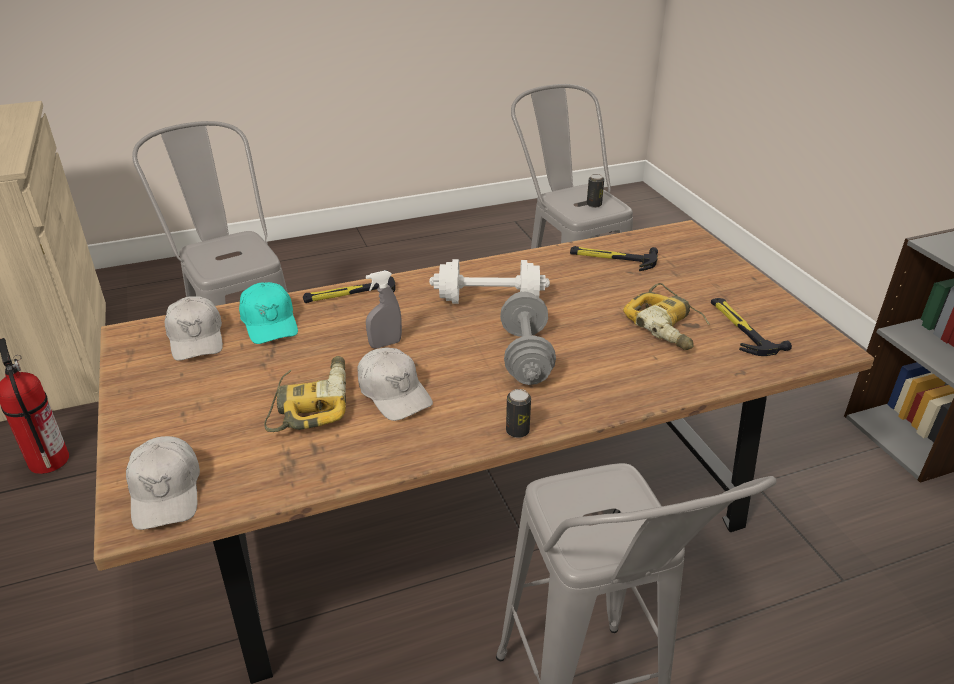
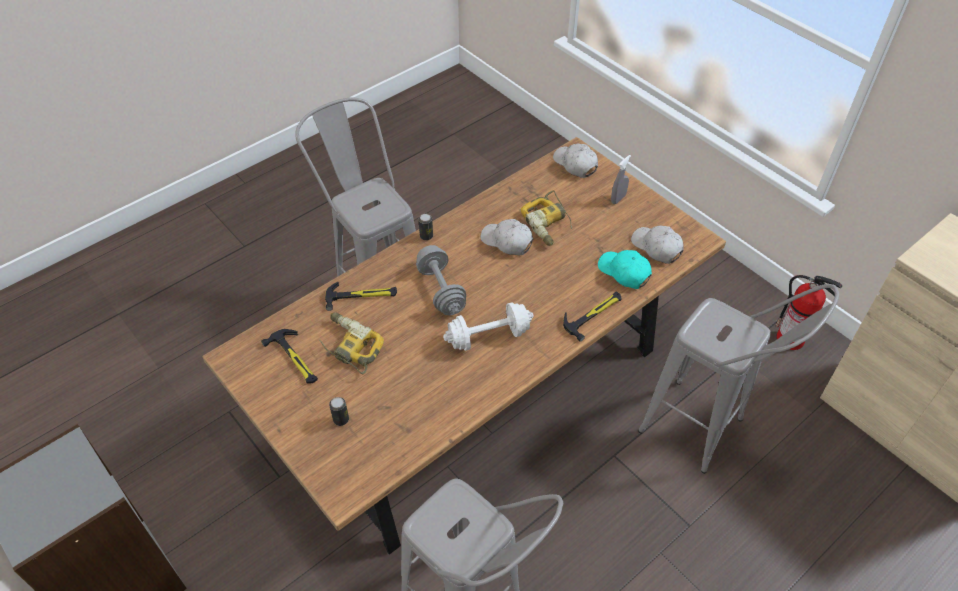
camera: 160 degrees right, 15 degrees up
(385, 344) = (536, 275): grey spray bottle -> grey spray bottle (618, 199)
(594, 204) = (446, 526): can -> can (341, 419)
(612, 259) = (405, 423): hammer -> hammer (361, 296)

